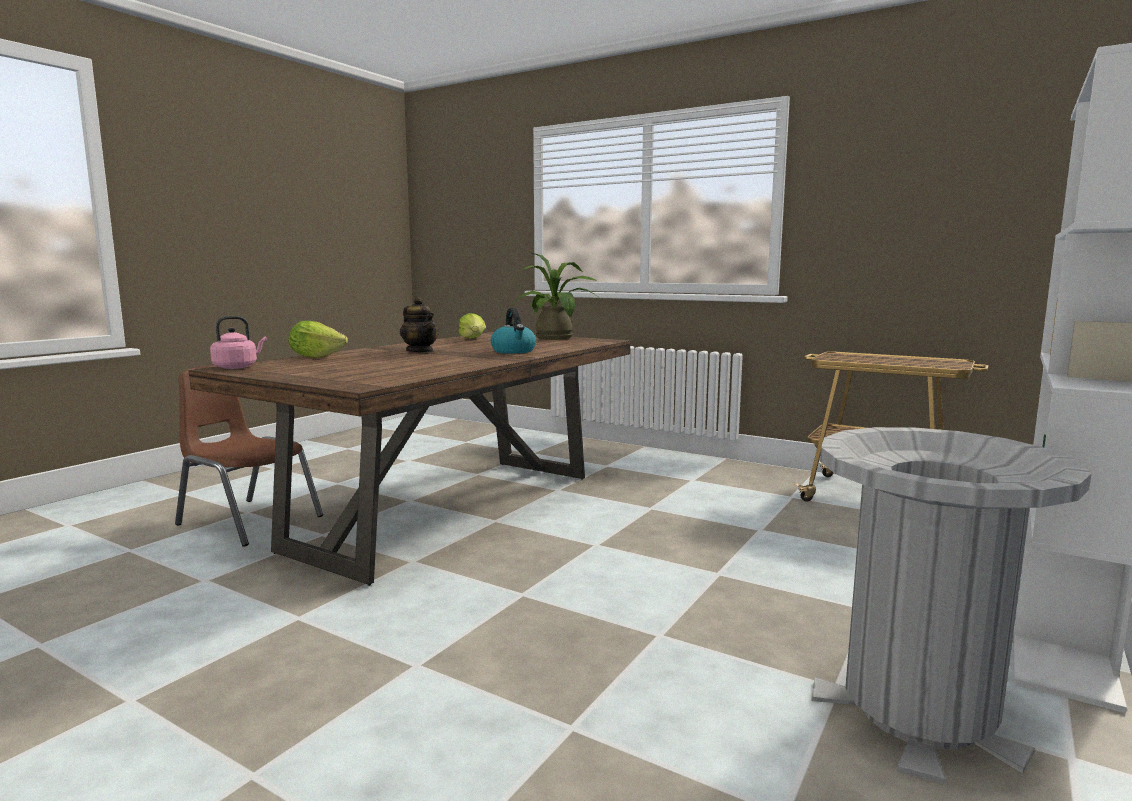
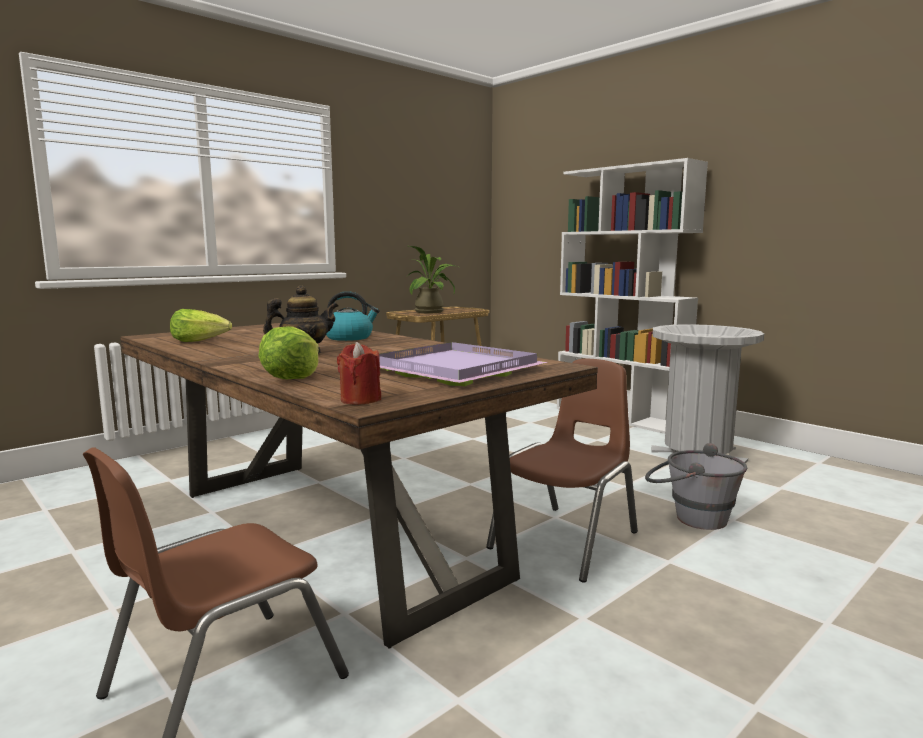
camera: 75 degrees left, 0 degrees up
(237, 367) = (360, 400): pink kettle -> red candle
(342, 372) = (455, 370): none -> purple tray
(459, 603) = (566, 541): none -> brown chair
(557, 338) = (254, 328): potted plant -> potted plant (433, 312)
(563, 687) = (690, 517): none -> grey bucket

